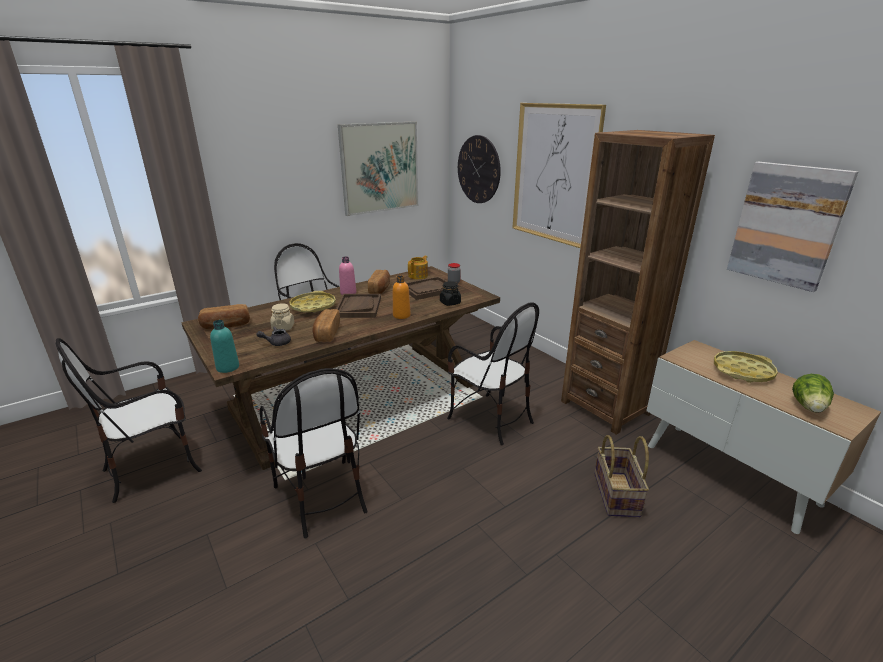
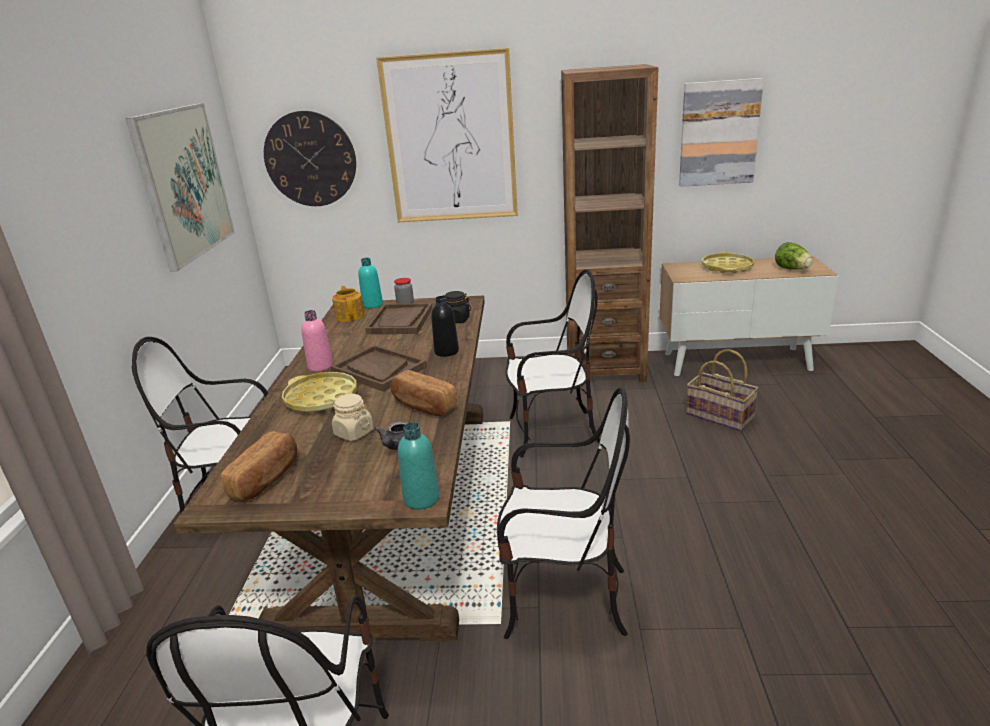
camera: 50 degrees left, 0 degrees up
(380, 289) = (346, 345): bread -> none
(401, 315) = (446, 351): orange bottle -> black bottle
(440, 275) = (372, 305): none -> turquoise bottle

